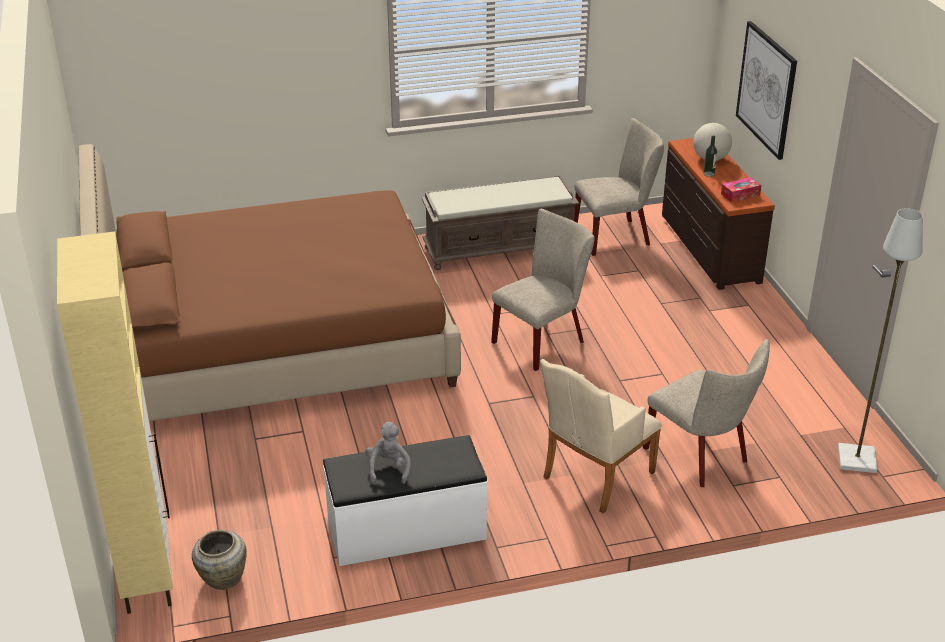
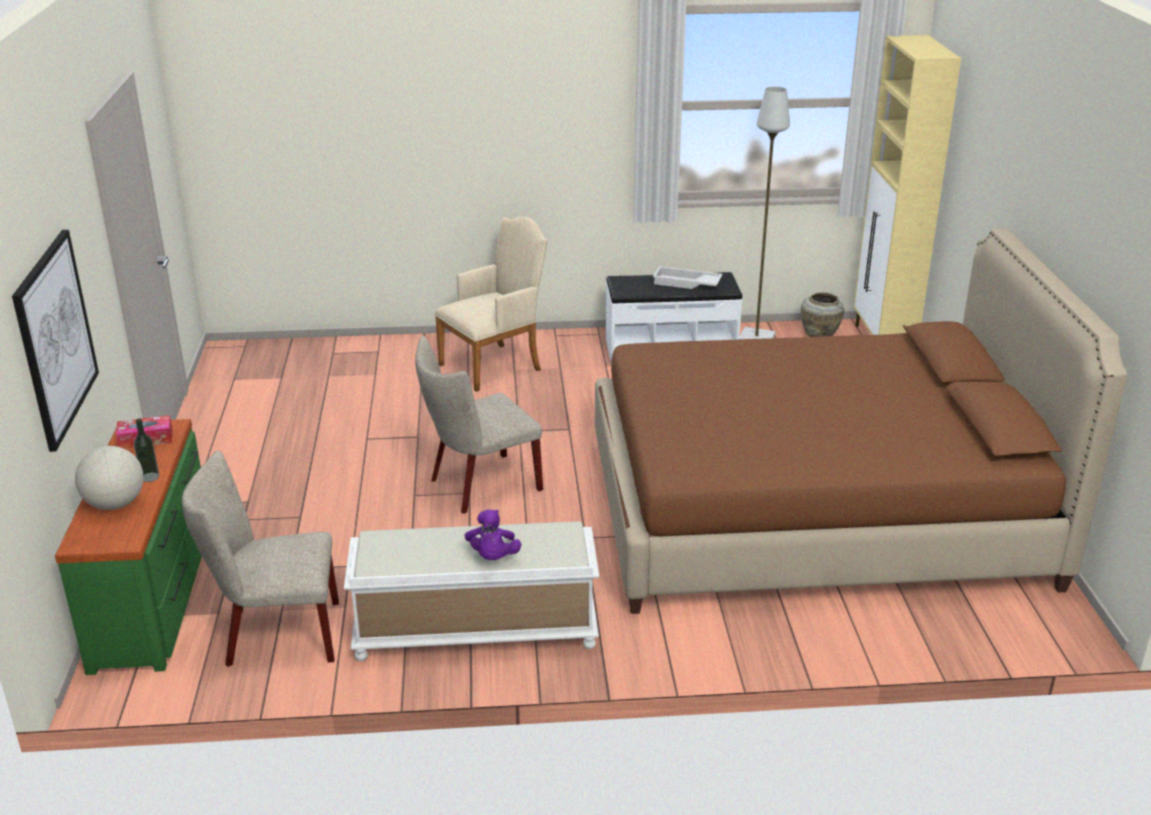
camera: 170 degrees left, 5 degrees down
(388, 468) = (686, 283): grey plush toy -> white tray
(485, 190) = (493, 557): none -> purple plush toy
(500, 248) = (474, 631): brown bench -> white bench
(701, 457) = (388, 371): beige chair -> none
(708, 248) = (155, 595): brown dresser -> green dresser
(857, 460) = (252, 357): grey floor lamp -> grey floor lamp (755, 339)

